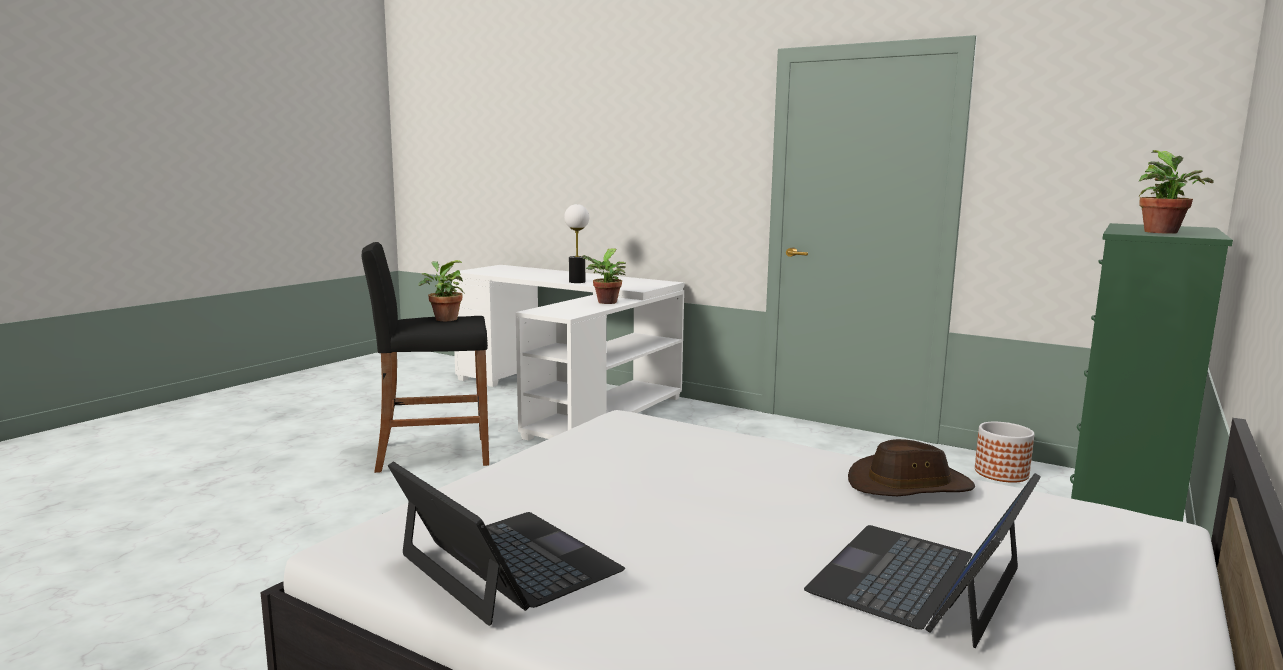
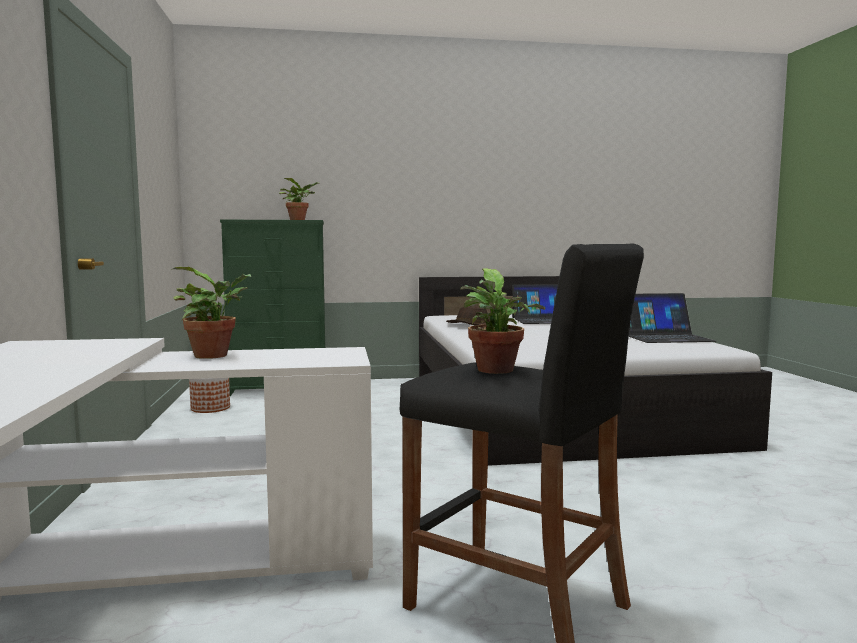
camera: 130 degrees left, 5 degrees down
(507, 564) = (665, 337): laptop -> laptop turned 105 degrees counterclockwise
(577, 282) = (67, 368): table lamp -> none

